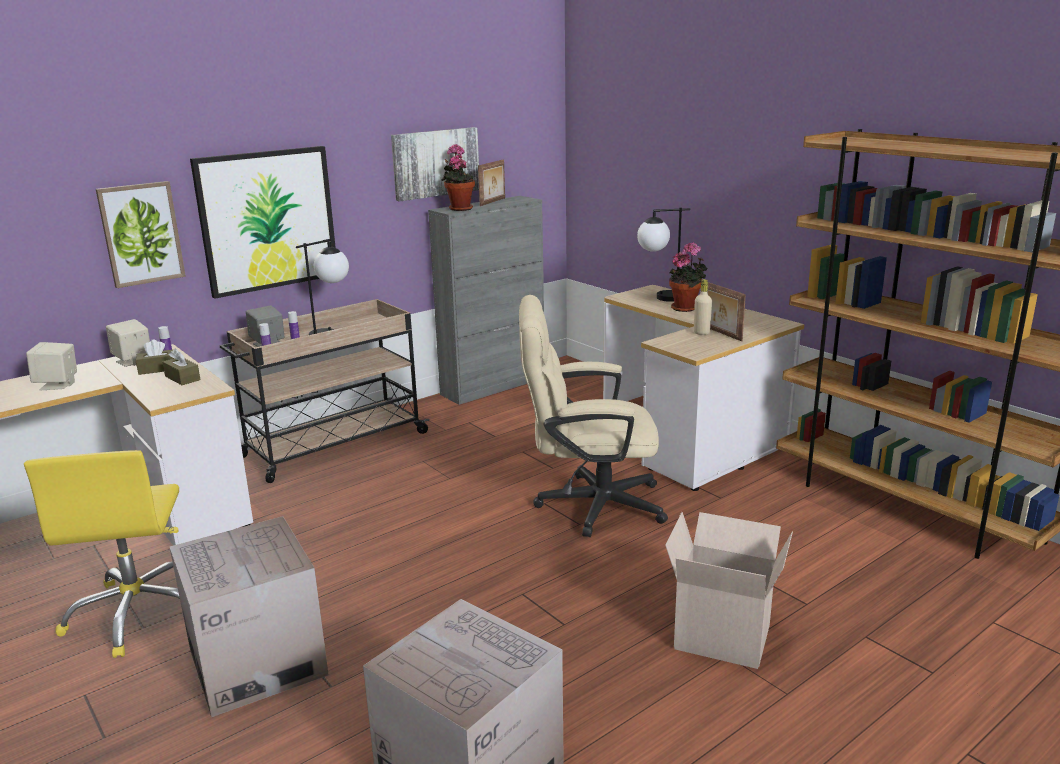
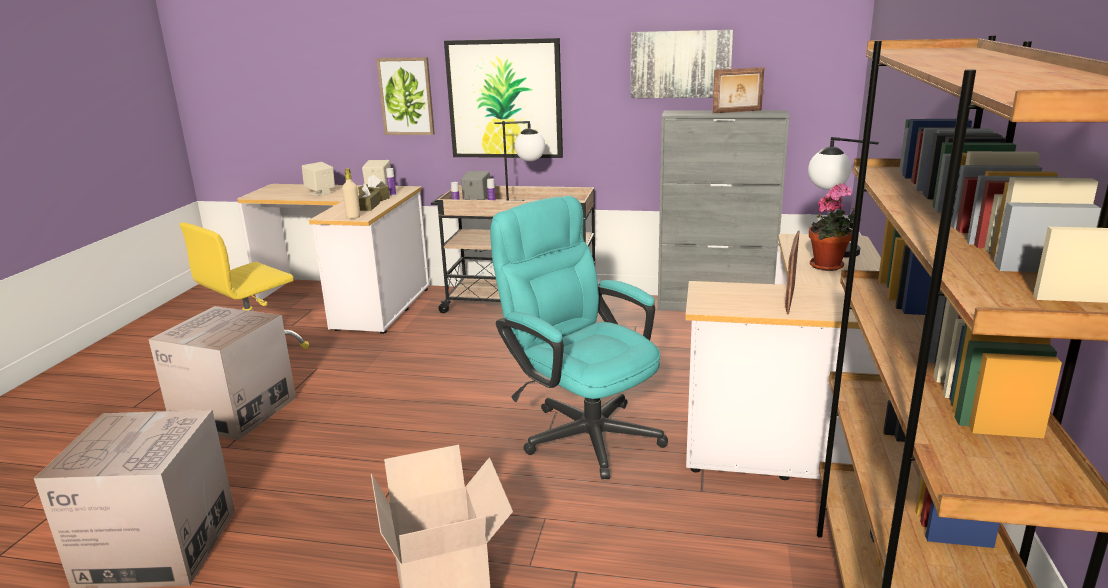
camera: 50 degrees right, 0 degrees up
(459, 208) = (687, 113): potted plant -> none
(588, 505) = (582, 431): beige office chair -> turquoise office chair
(701, 333) = (770, 292): beige bottle -> beige bottle (353, 217)

